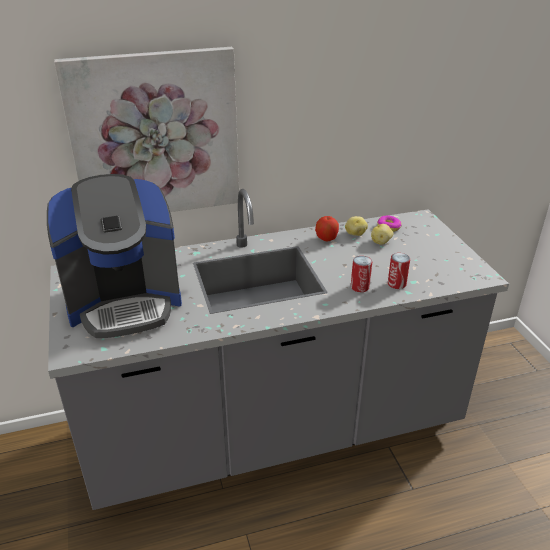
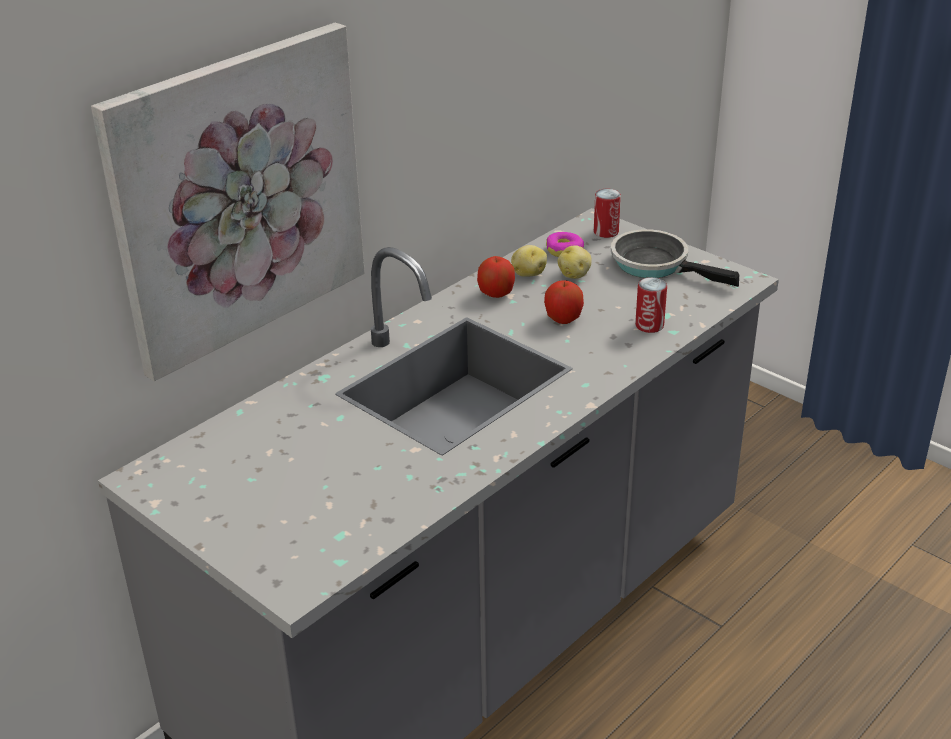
camera: 30 degrees left, 0 degrees up
(125, 302) = (296, 487): coffee machine -> none
(349, 264) = (563, 319): none -> apple
(360, 287) = (607, 346): can -> can (606, 232)
(435, 251) = (656, 264): none -> frying pan

